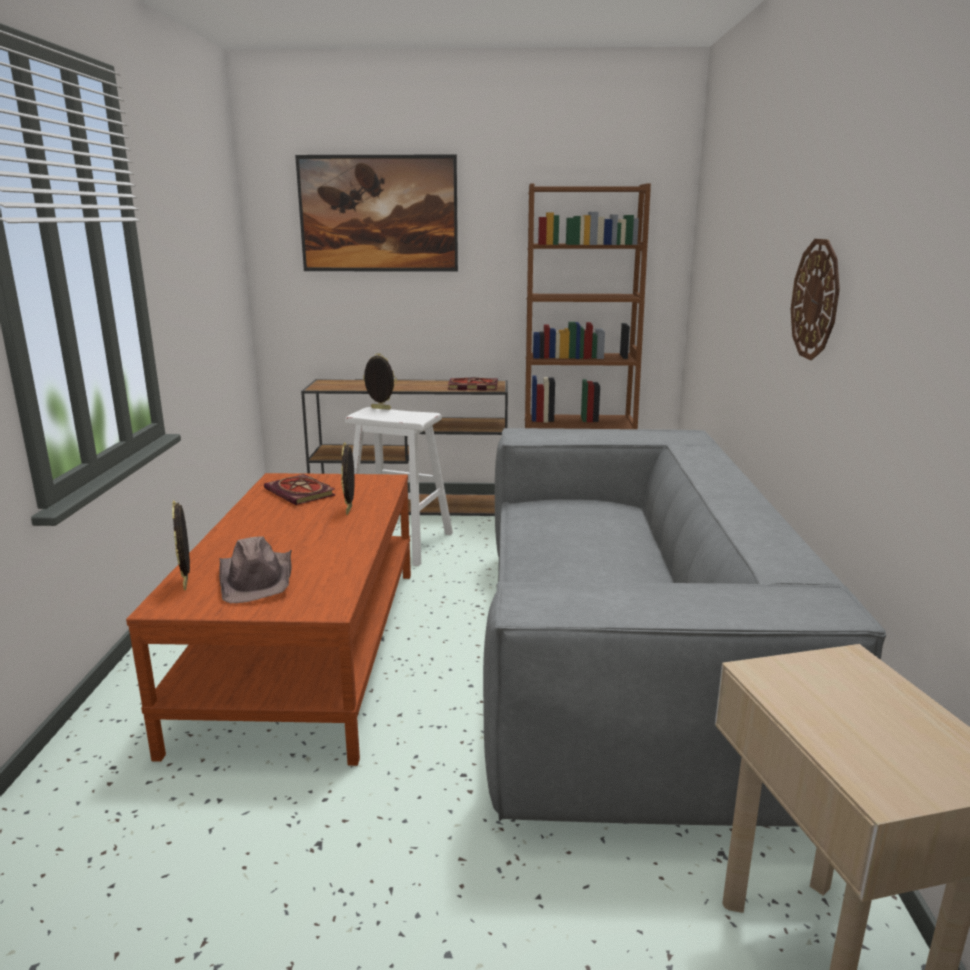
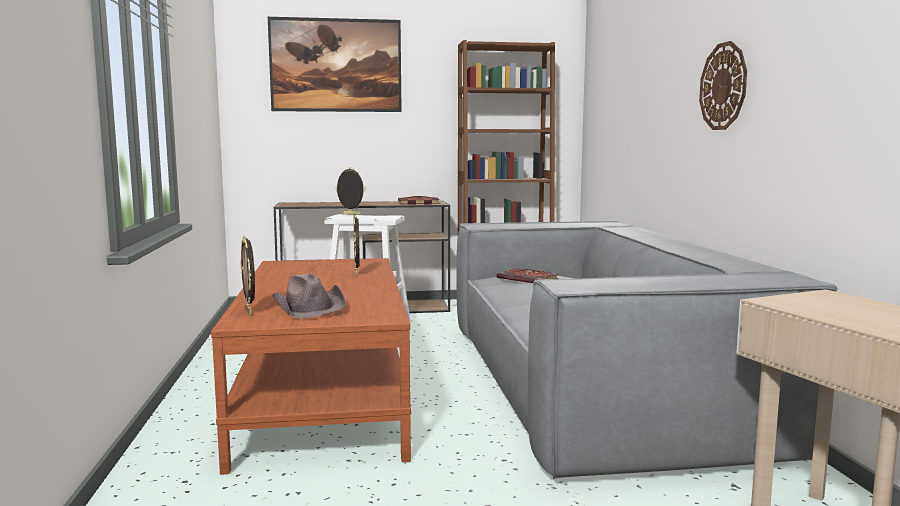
camera: 10 degrees left, 10 degrees down
(302, 493) = (306, 268): book -> book (529, 279)

